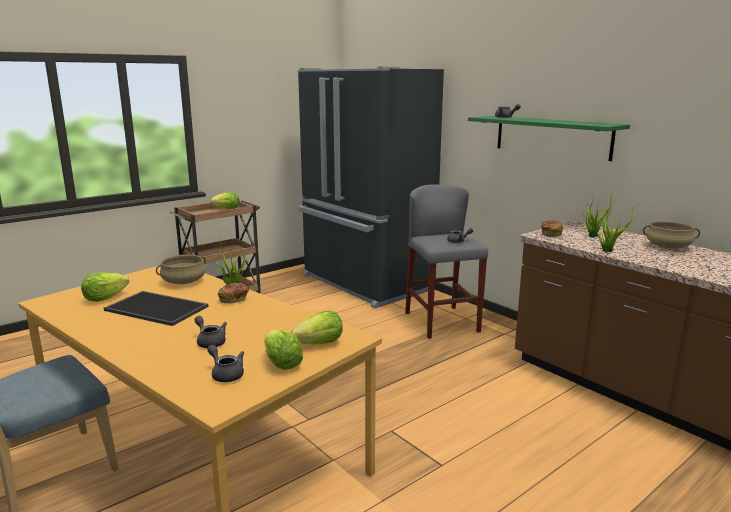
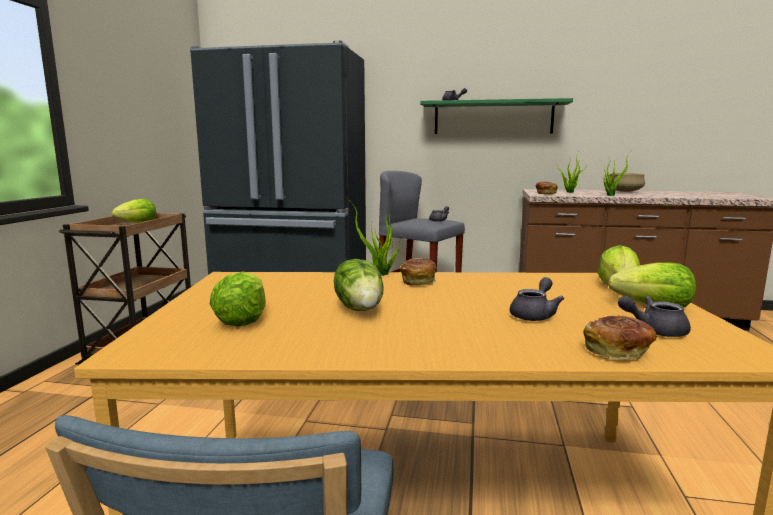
camera: 40 degrees left, 5 degrees down
(158, 308) = (360, 308): tray -> lettuce
(169, 374) = (617, 352): none -> bread
(184, 281) = (299, 282): beige cooking pot -> none
(210, 342) = (534, 315): grey teapot -> grey teapot turned 120 degrees clockwise

